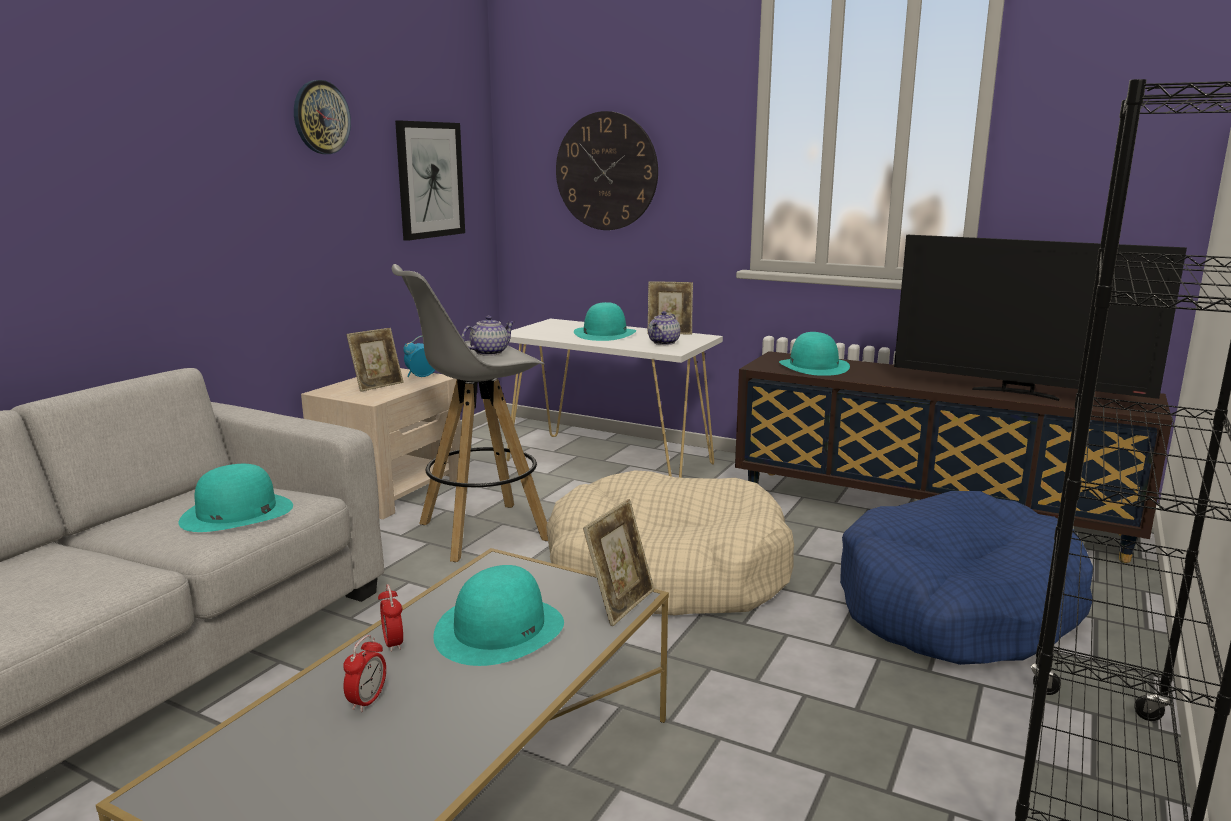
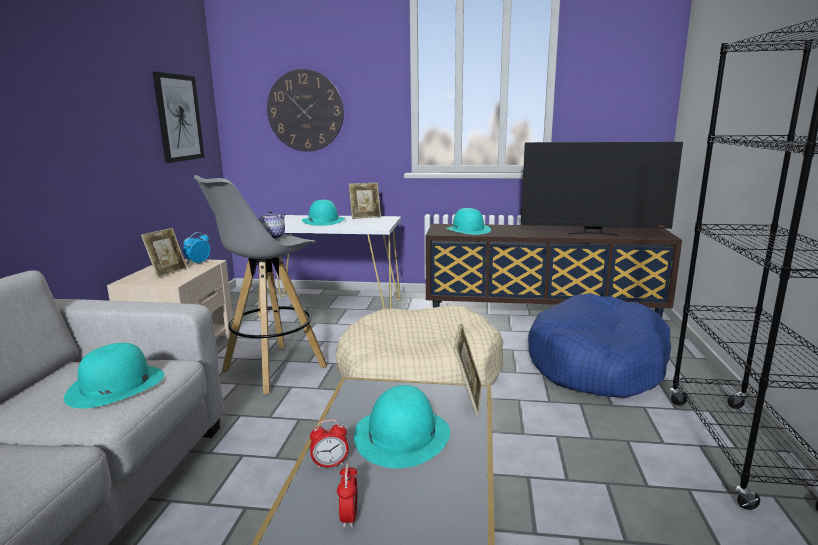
camera: 20 degrees left, 0 degrees up
(321, 117) = (101, 65): wall clock -> none
(393, 643) = (330, 464): alarm clock -> alarm clock turned 60 degrees counterclockwise
(664, 343) = (369, 223): teapot -> none

